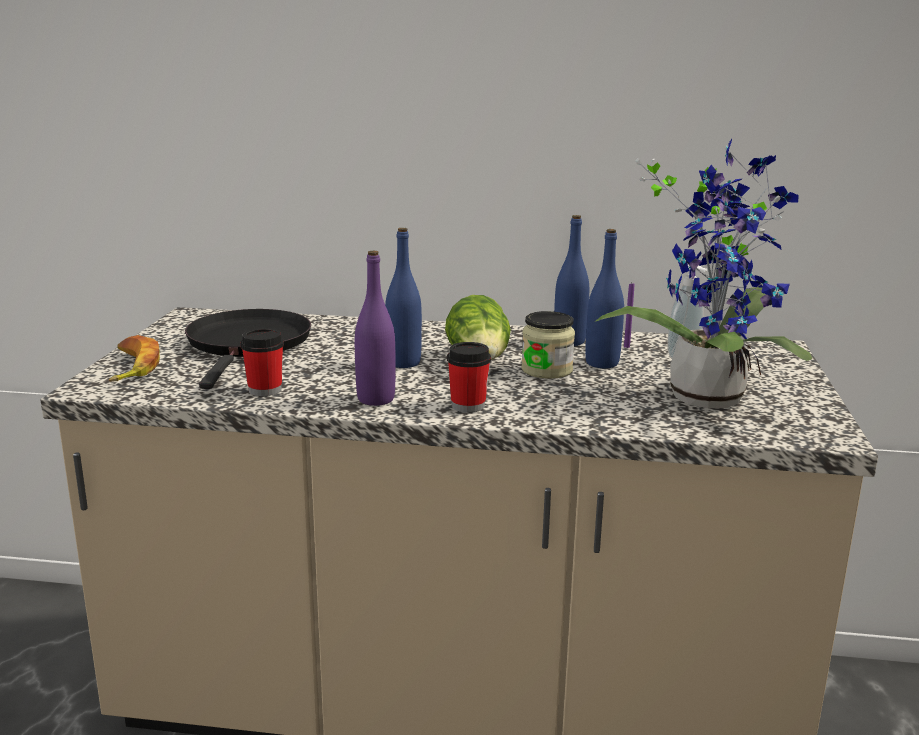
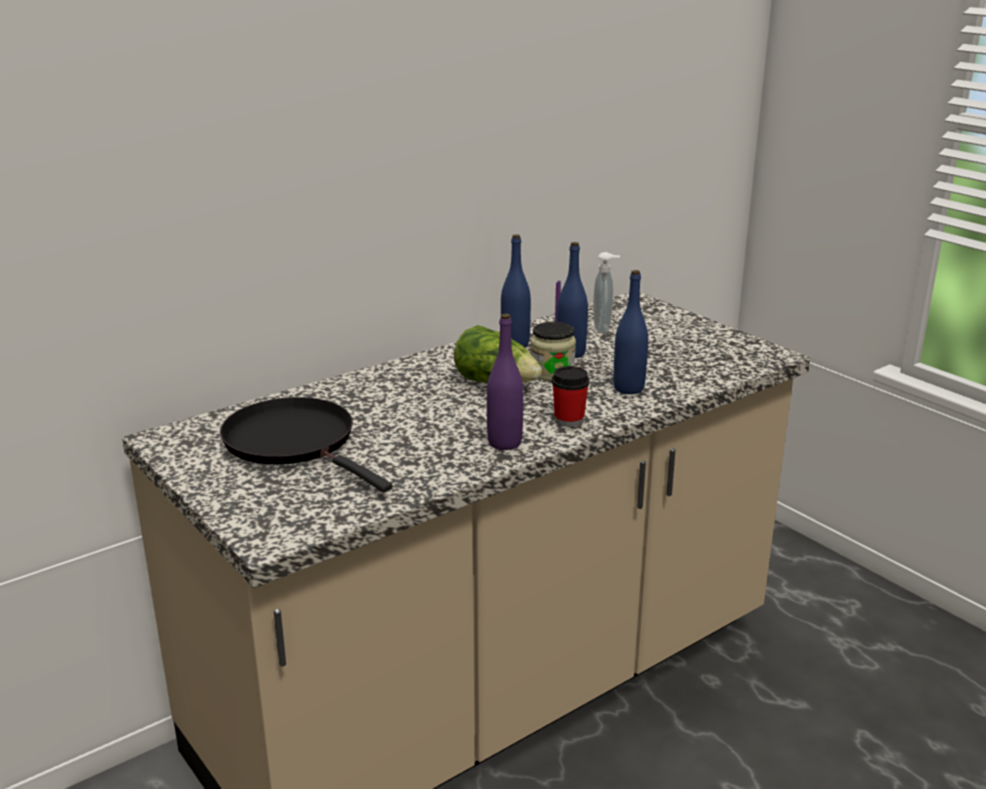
camera: 45 degrees left, 5 degrees up
(131, 367) = (253, 506): banana -> none
(265, 390) = (413, 472): cup -> none
(403, 363) = (452, 407): blue bottle -> blue bottle (628, 388)
(707, 394) = (670, 352): potted plant -> none

